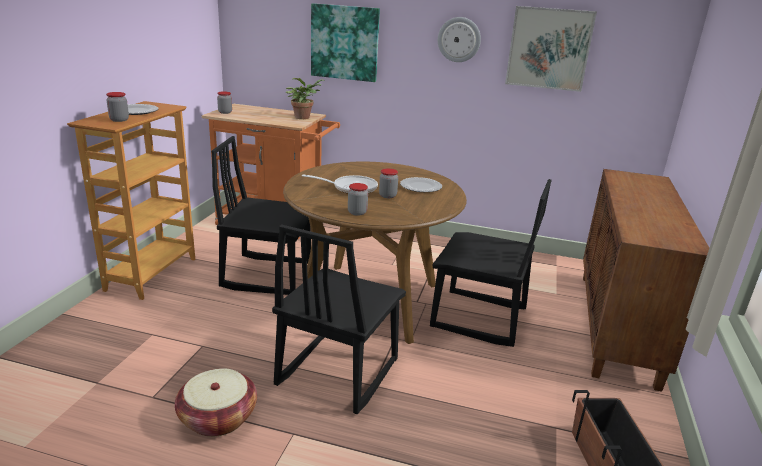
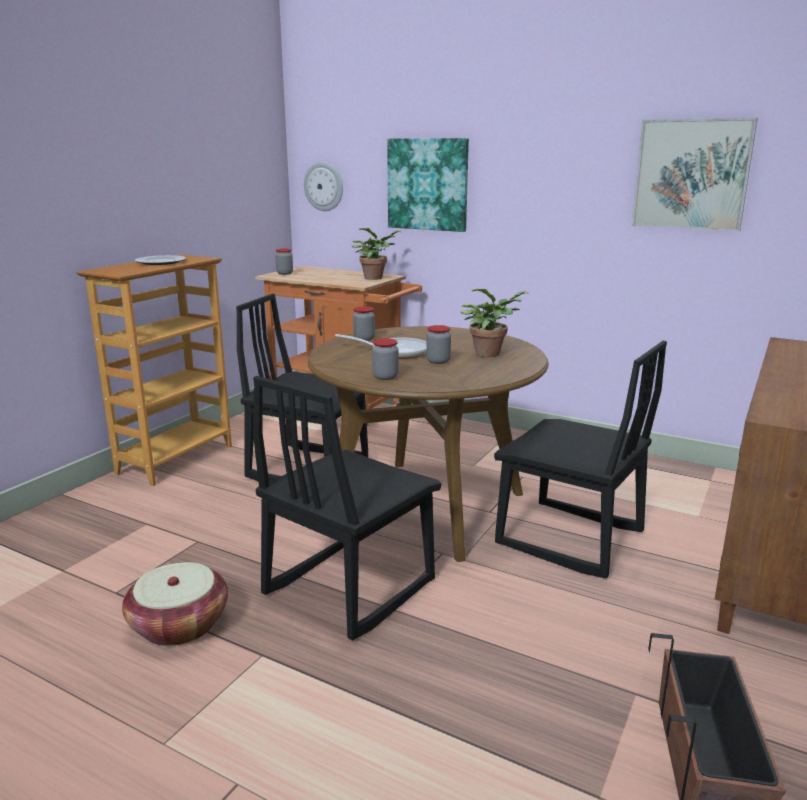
camera: 15 degrees right, 5 degrees down
(119, 120) = (134, 269): jar -> jar (364, 339)
(421, 187) = (490, 353): plate -> potted plant
(459, 39) = (569, 170): wall clock -> wall clock (324, 186)

